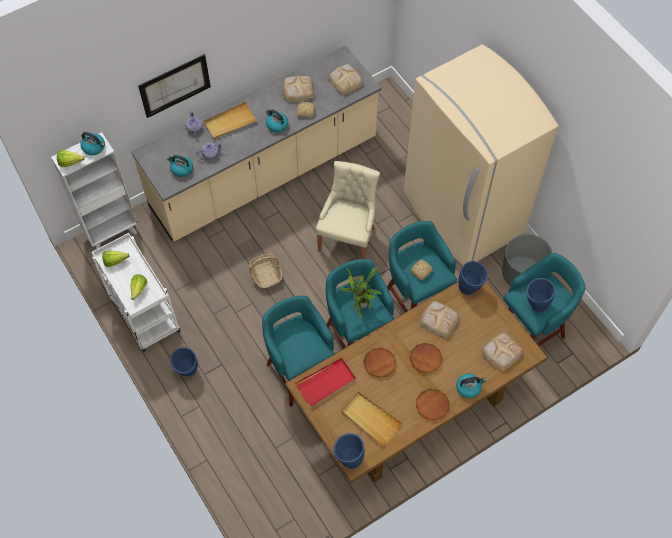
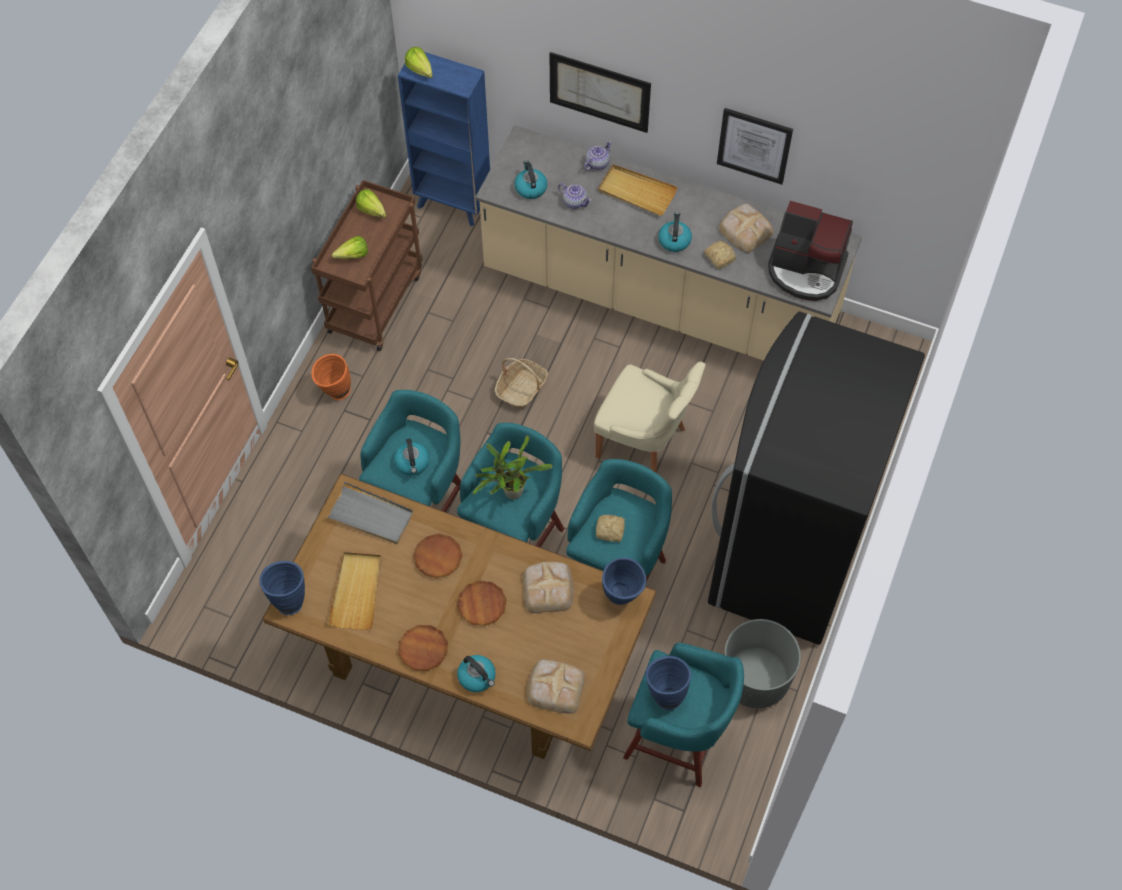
camera: 55 degrees right, 0 degrees up
(94, 147) = (457, 77): kettle -> kettle (412, 463)
(113, 233) = (453, 204): white bookcase -> blue bookcase
(143, 314) = (375, 301): white cart -> brown cart
(187, 372) = (334, 392): blue vase -> orange vase
(272, 42) = (754, 145): none -> picture
(326, 383) = (371, 515): red tray -> grey tray
(345, 81) = (806, 270): bread -> coffee machine
(348, 237) = (644, 443): beige chair -> beige chair turned 45 degrees clockwise
(461, 214) = (787, 552): beige fridge -> black fridge

